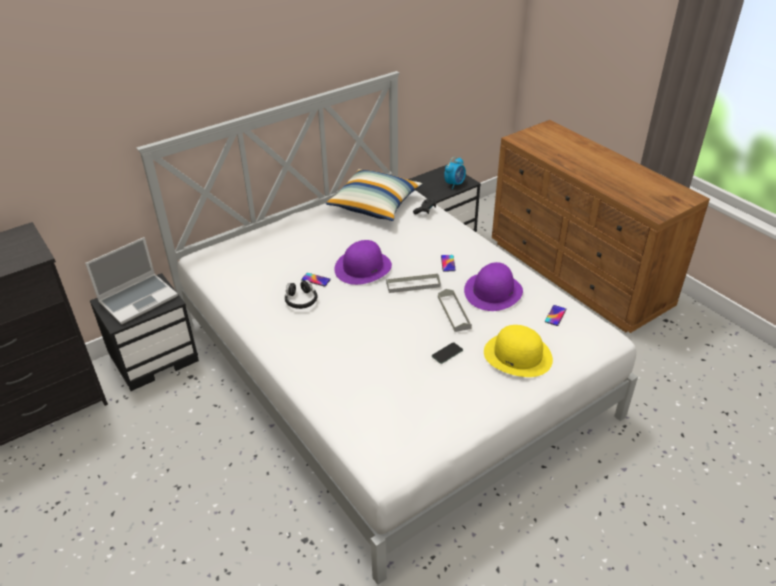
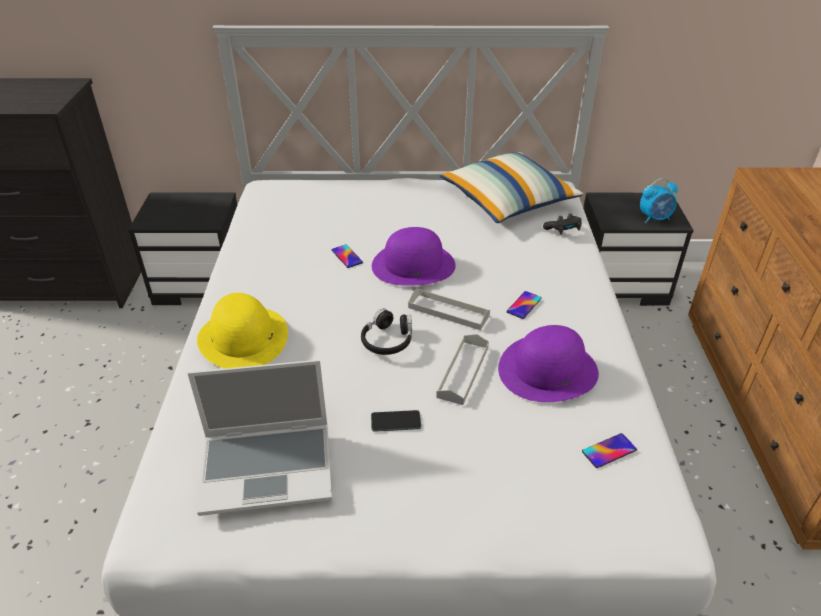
camera: 35 degrees right, 0 degrees up
(139, 299) = (188, 208): laptop -> laptop (269, 467)
(301, 300) = (305, 271): black headphones -> black headphones (388, 340)
(518, 355) = (489, 479): yellow hat -> yellow hat (243, 338)

